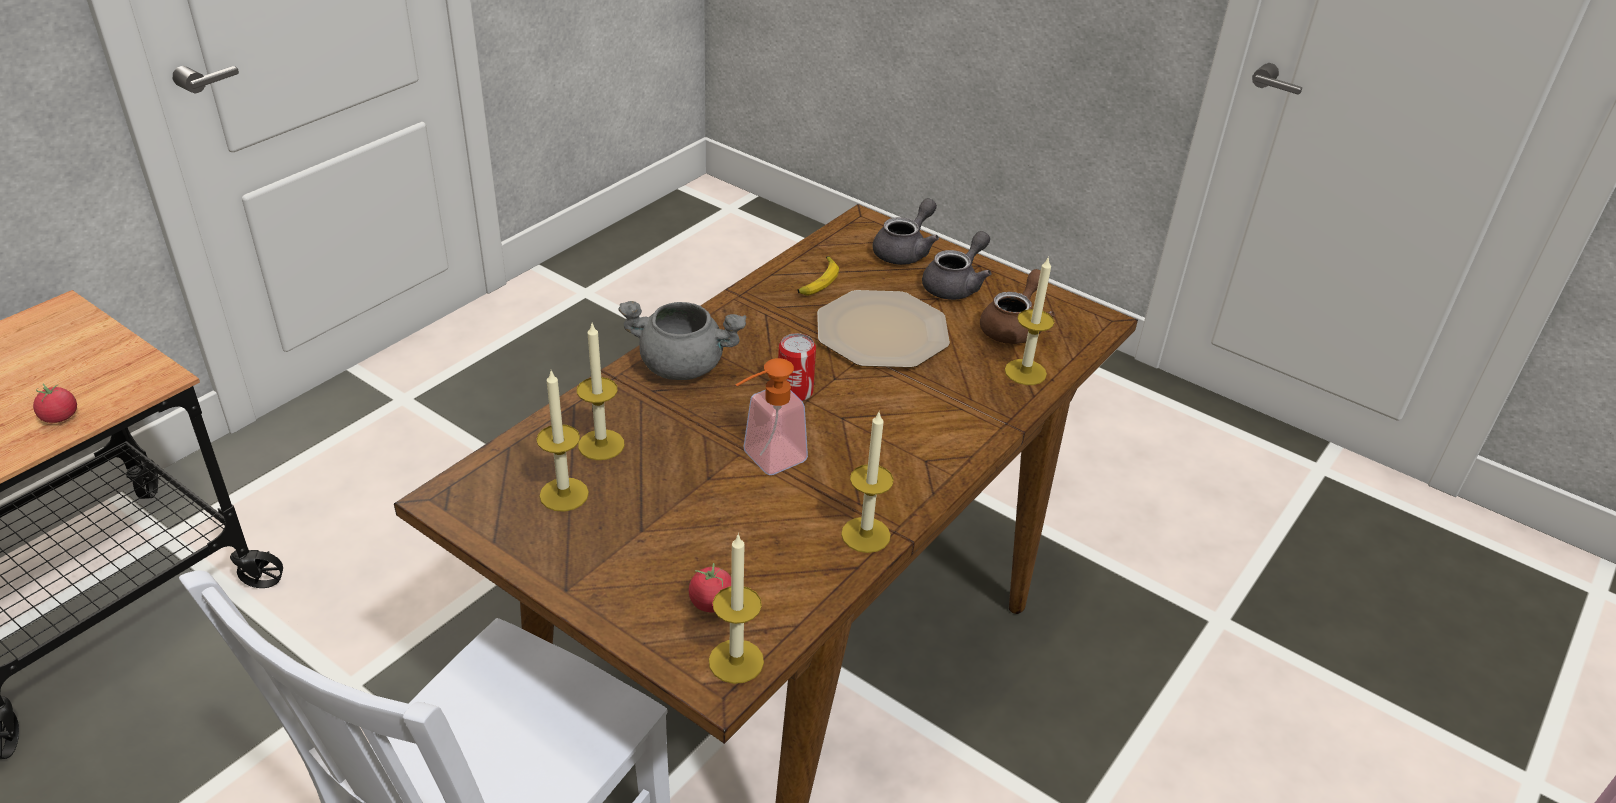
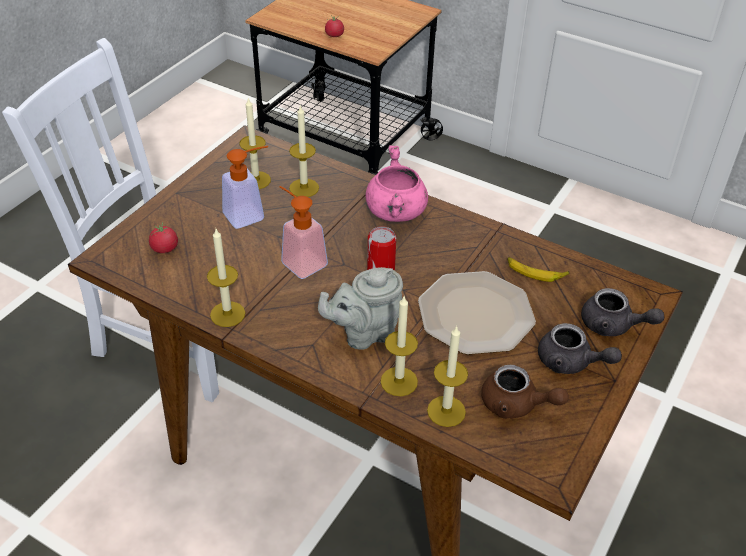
camera: 85 degrees right, 5 degrees up
(649, 504) = (250, 214): none -> soap dispenser
(683, 366) = (397, 212): grey cooking pot -> pink cooking pot
(736, 661) = (117, 263): candle -> candle (399, 381)
(908, 416) = (364, 333): none -> grey teapot

